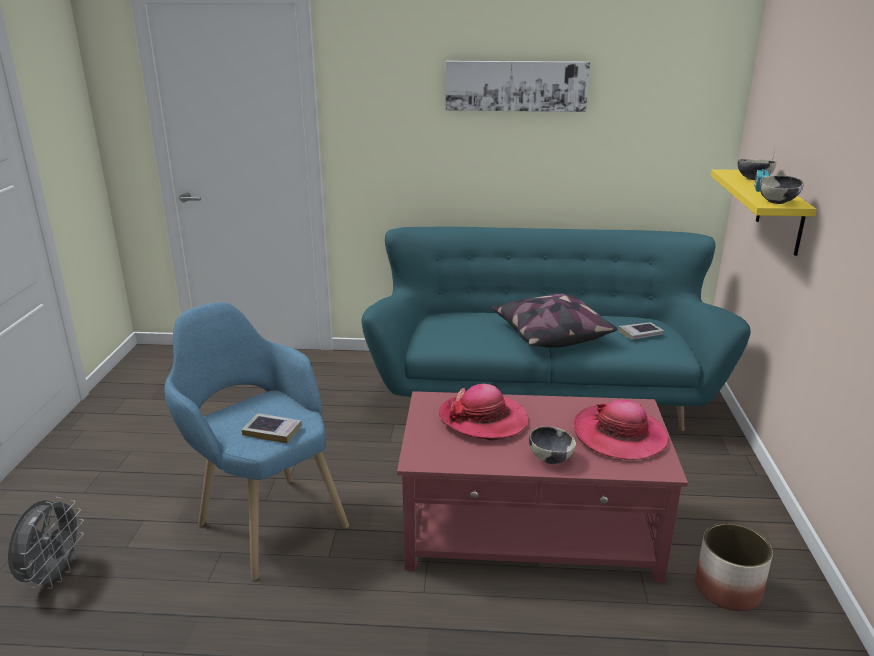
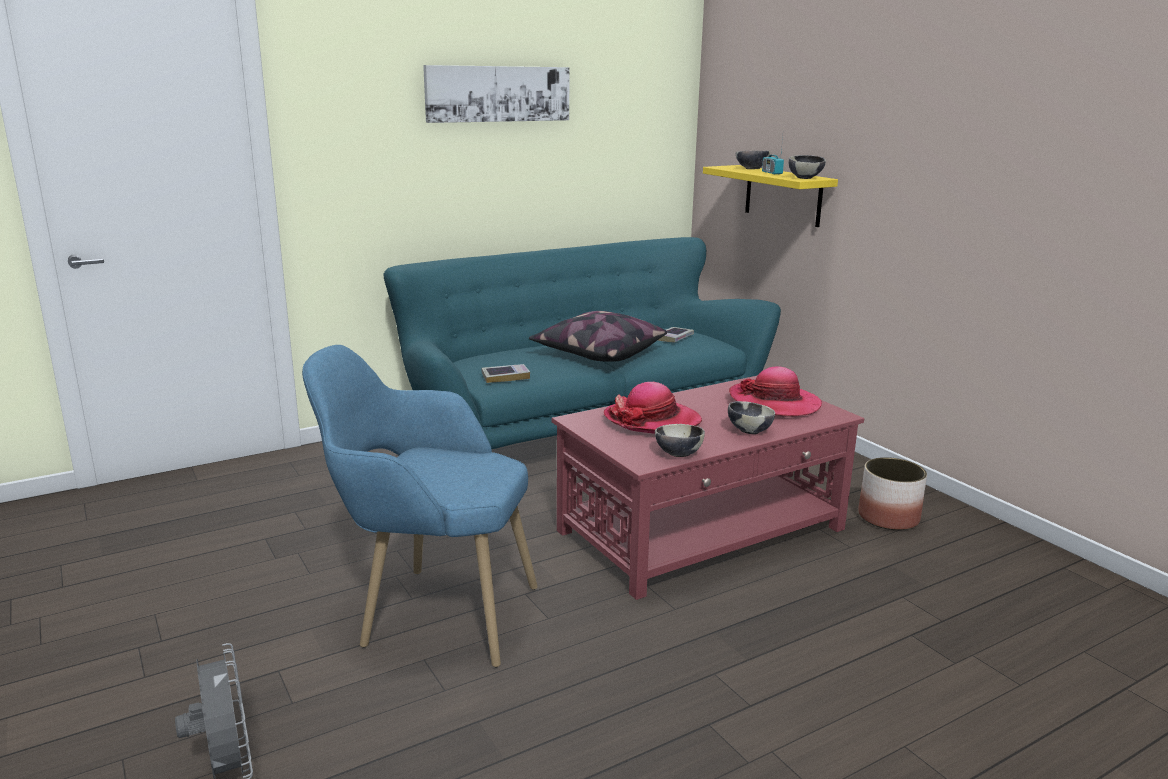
camera: 35 degrees left, 5 degrees down
(272, 431) = (475, 478): book -> book (505, 377)
(455, 461) = (678, 454): none -> bowl

